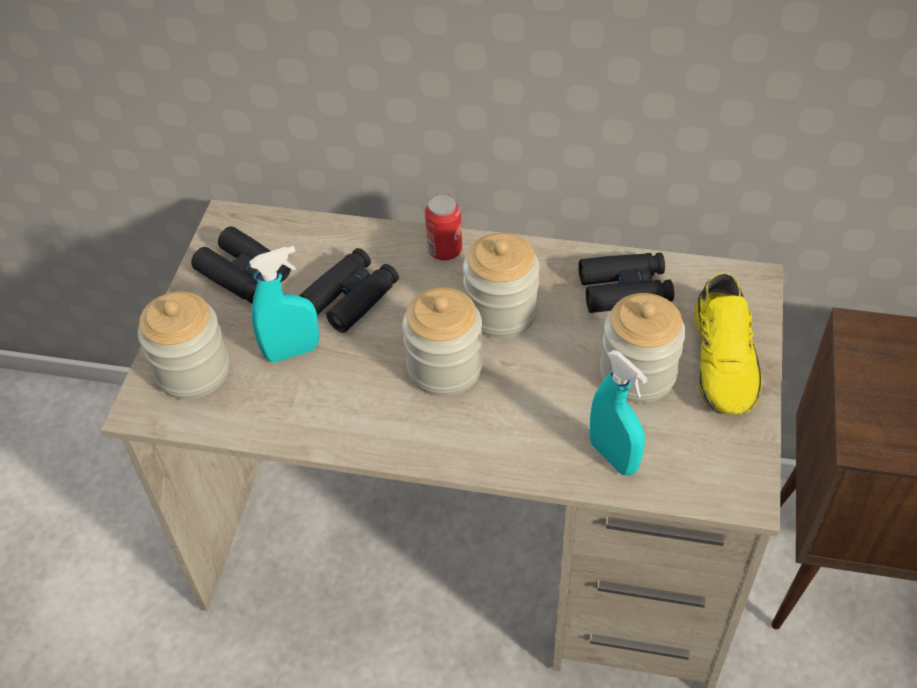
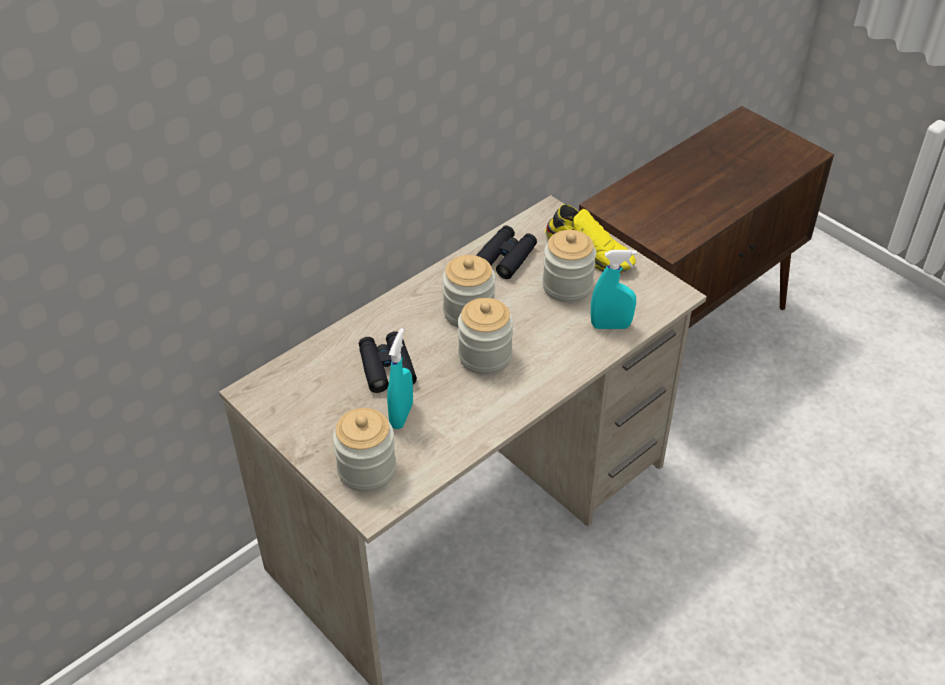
camera: 55 degrees left, 5 degrees down
(244, 274) = (310, 407): black binoculars -> none
(445, 250) = (395, 309): can -> none

